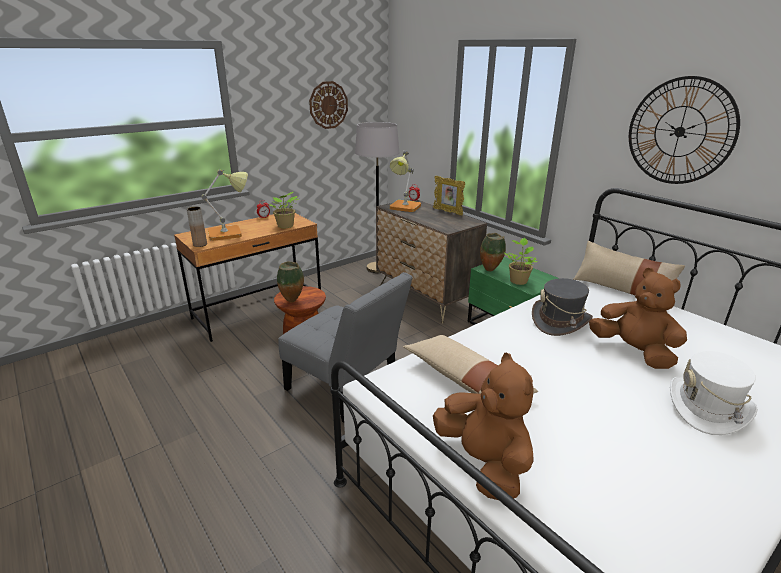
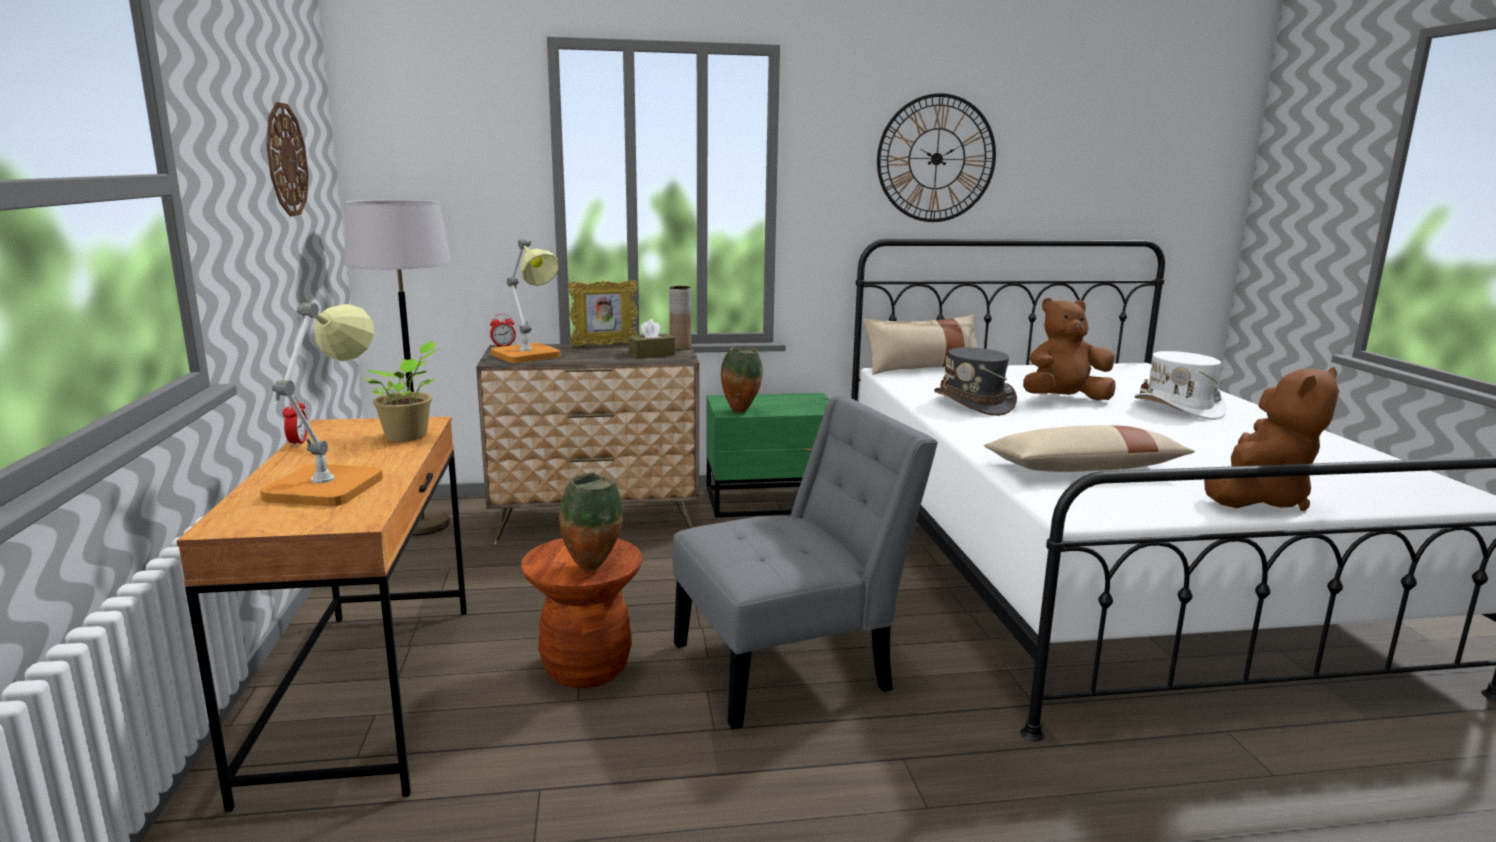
camera: 60 degrees left, 10 degrees down
(200, 244) = (343, 519): brown vase -> brown vase (680, 347)
(446, 223) = (651, 354): none -> brown tissue box
(484, 463) = (1258, 499): brown plush toy -> brown plush toy turned 135 degrees clockwise
(518, 280) = (793, 408): potted plant -> none

